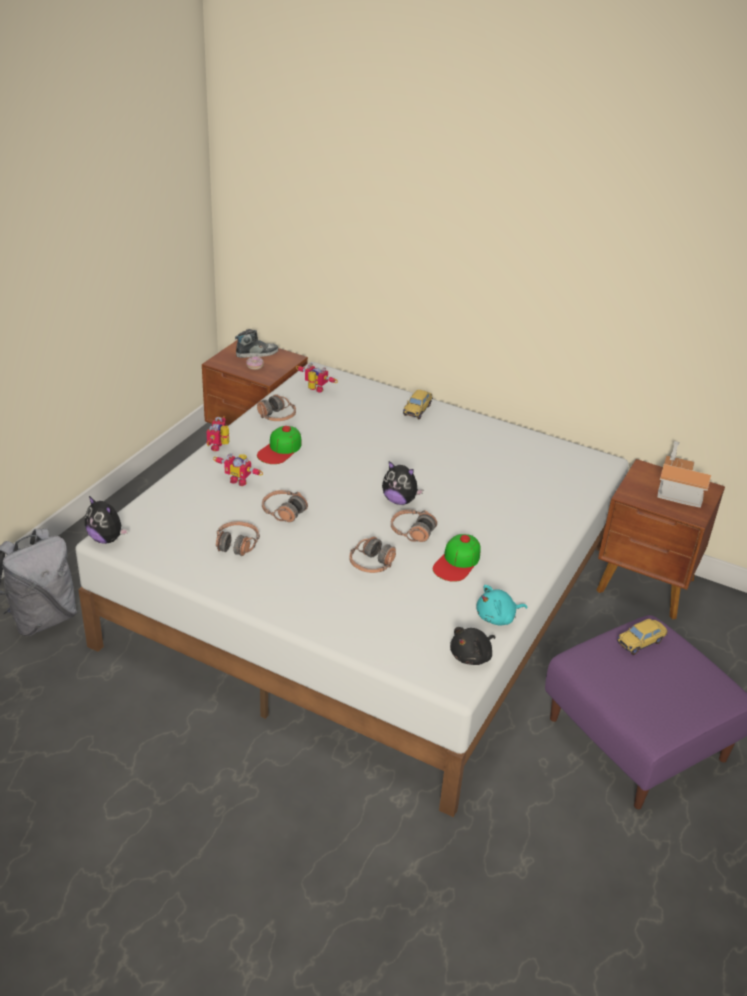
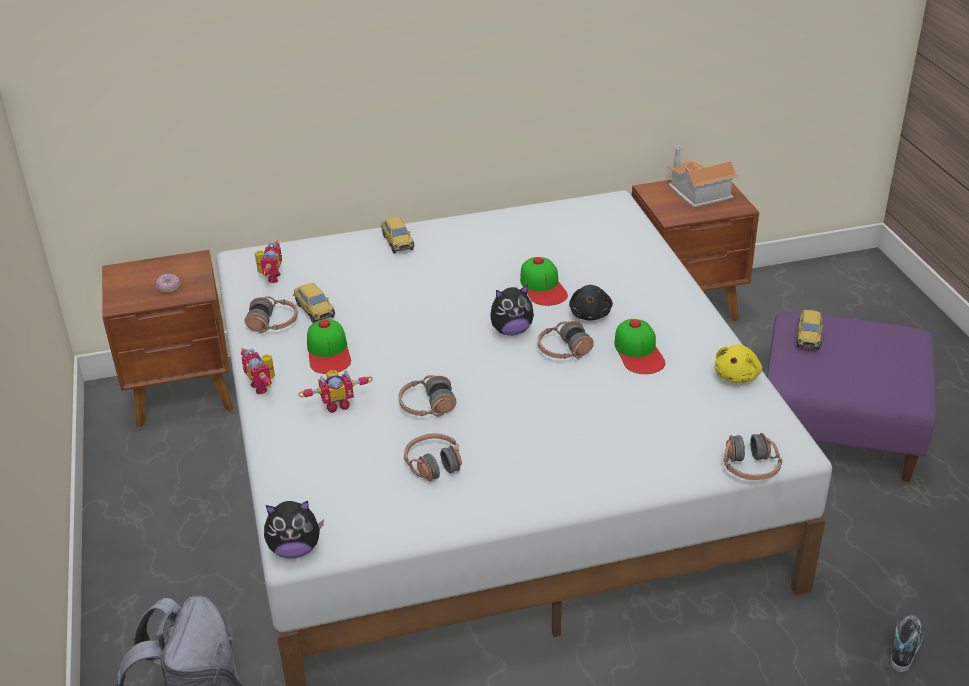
camera: 40 degrees left, 0 degrees up
(257, 353) = (149, 273): shoe -> shoe (905, 646)
(309, 422) = (314, 310): none -> toy car
(314, 390) = (270, 277): toy robot -> toy robot turned 105 degrees clockwise
(371, 564) = (577, 400): headphones -> headphones (750, 467)
(463, 487) = (543, 287): none -> cap
(472, 656) = (768, 419): black plush toy -> black plush toy (590, 314)
(497, 617) = (737, 376): turquoise plush toy -> yellow plush toy

